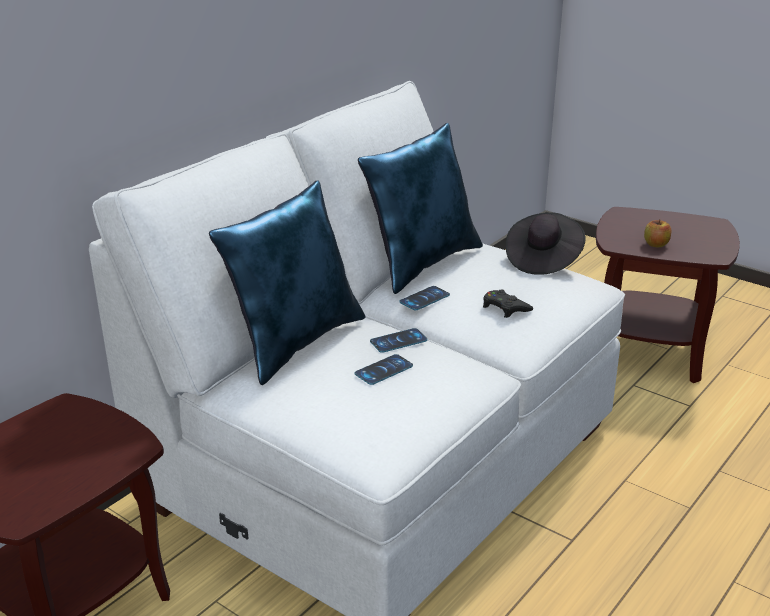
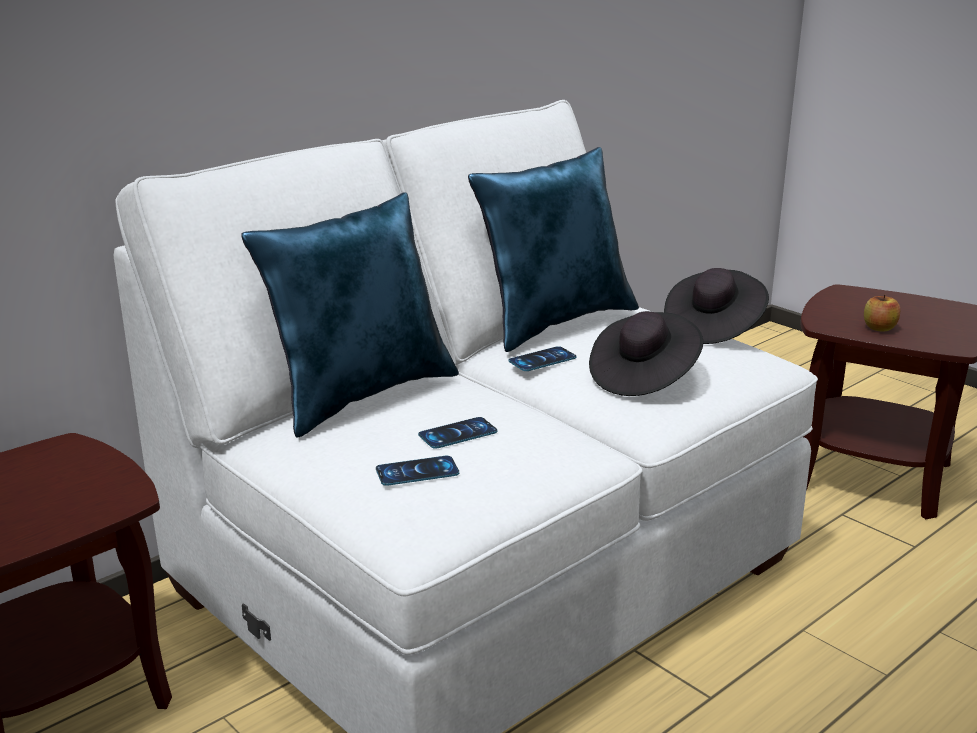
camera: 10 degrees right, 5 degrees down
(398, 341) = (491, 403): phone -> phone (417, 471)
(505, 308) = (643, 377): black game controller -> black hat

